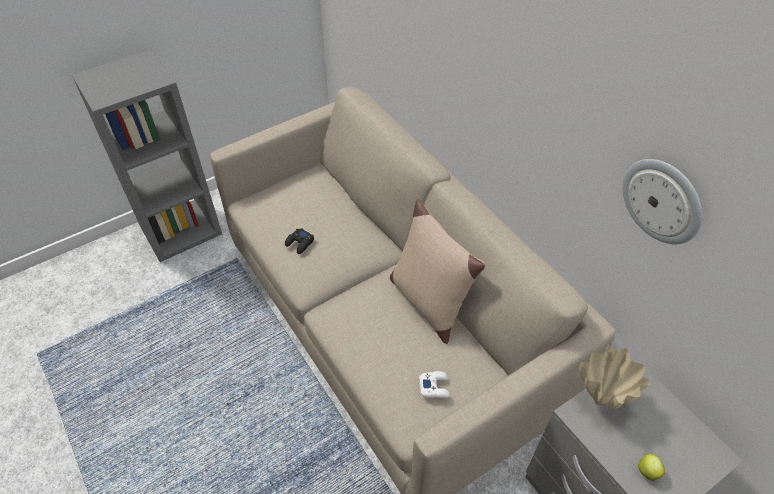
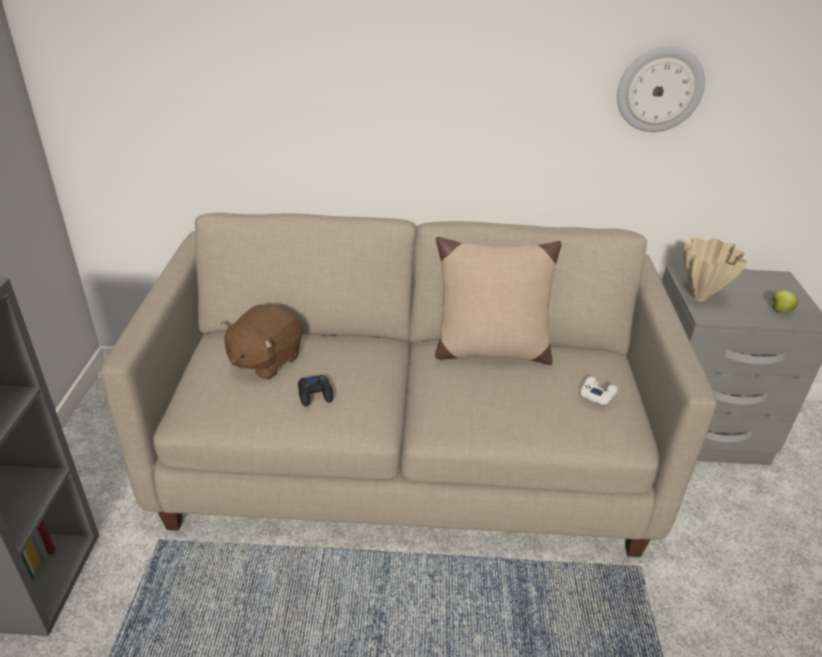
camera: 55 degrees left, 15 degrees down
(313, 203) = (265, 360): none -> brown plush toy

